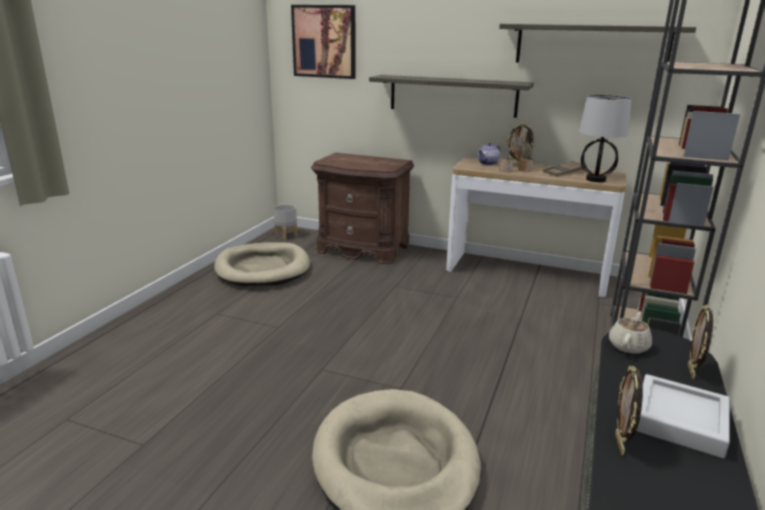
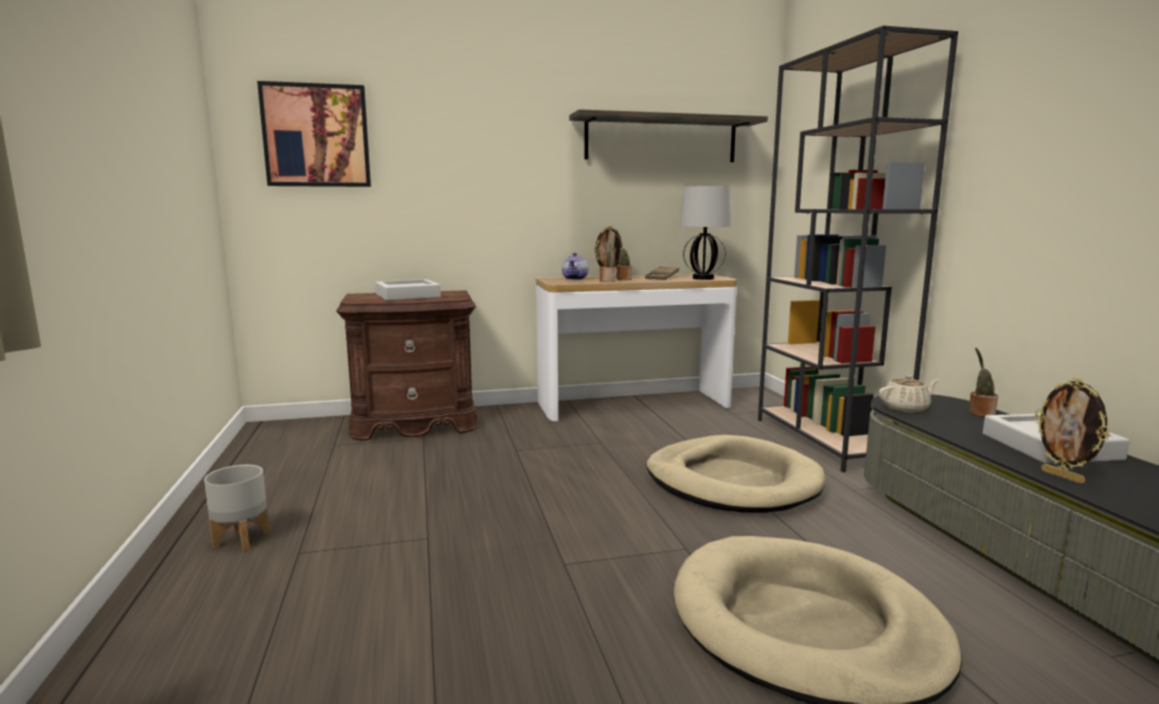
camera: 35 degrees left, 10 degrees down
(263, 268) = (297, 477): beige dog bed -> beige dog bed (732, 481)
(286, 236) = (278, 432): grey planter -> grey planter (240, 539)
(363, 161) = (408, 296): none -> grey tray
(452, 95) = (512, 202): shelf -> none
(628, 346) = (906, 408): beige teapot -> beige teapot turned 75 degrees clockwise
(692, 372) = (980, 413): picture frame -> potted plant

